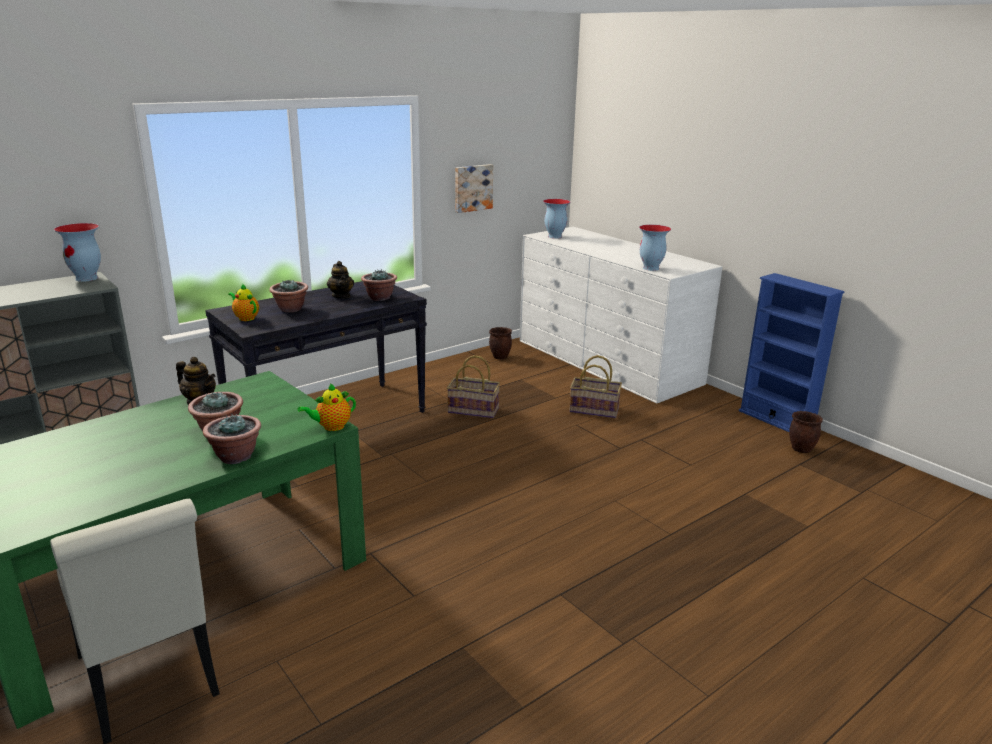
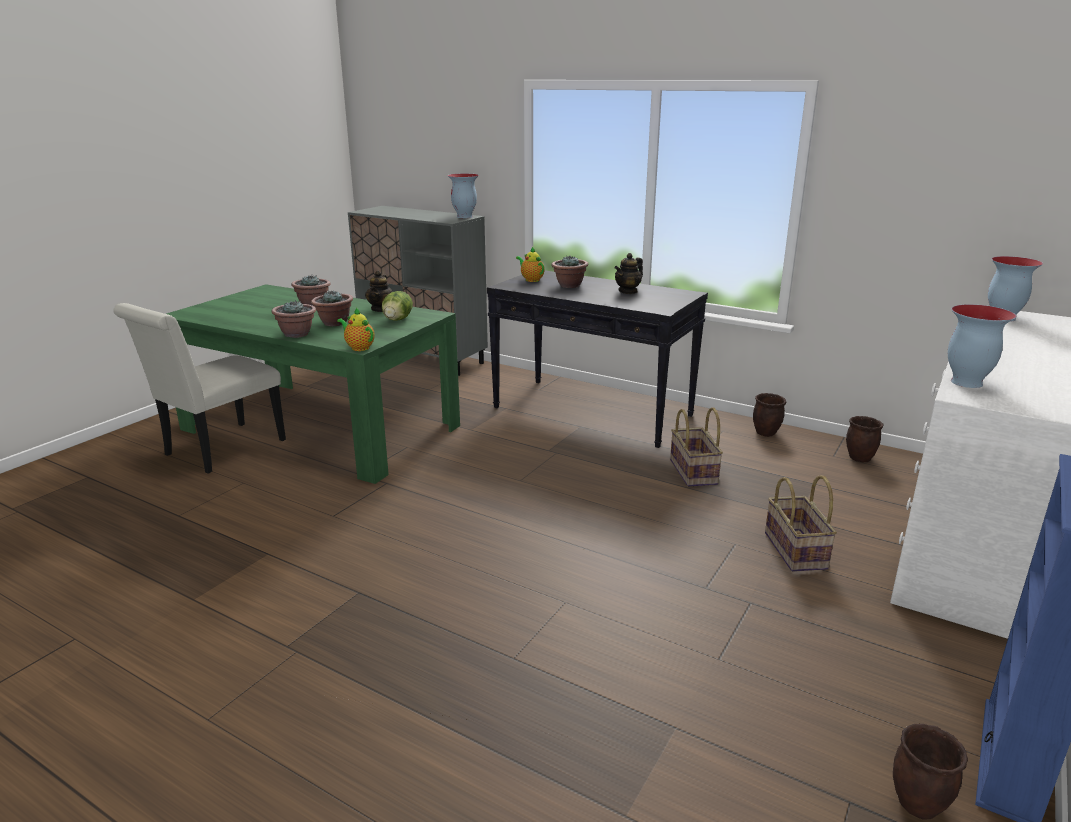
camera: 70 degrees right, 0 degrees up
(245, 318) = (531, 280): teapot -> teapot turned 60 degrees counterclockwise
(255, 398) = (397, 320): none -> lettuce
(379, 298) = (643, 302): potted plant -> potted plant (313, 305)
(438, 371) = (765, 433): none -> brown planter
(472, 188) = (891, 216): picture -> none

